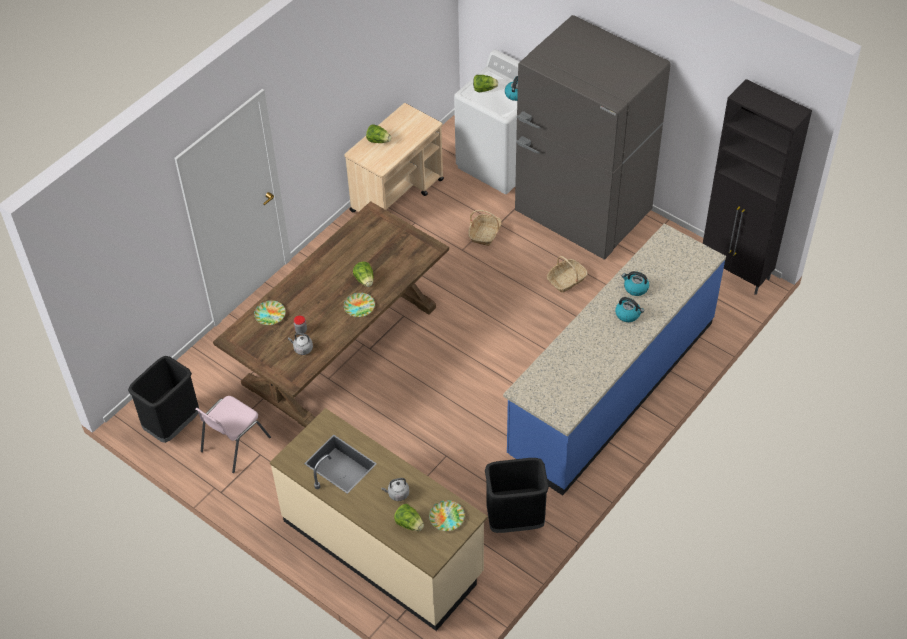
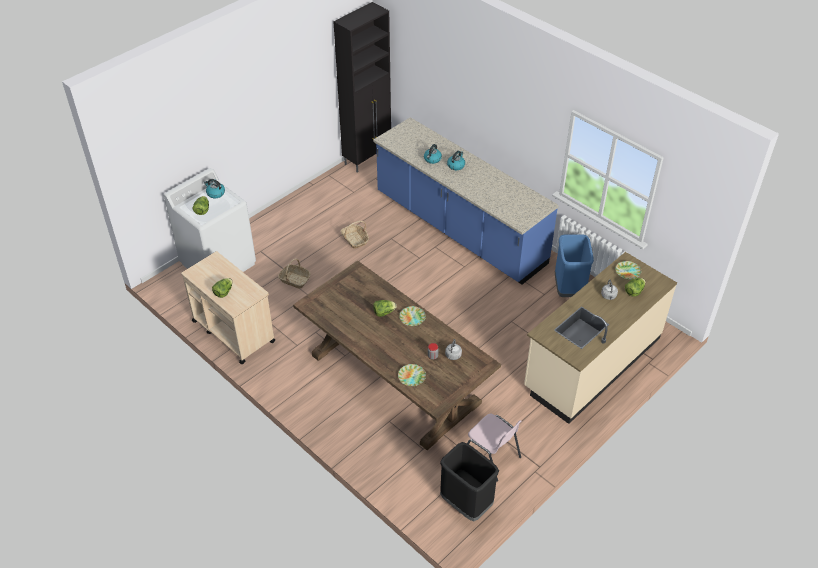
camera: 85 degrees left, 5 degrees down
(515, 520) = (569, 289): black trash can -> blue trash can
(582, 214) = (290, 224): grey fridge -> none

